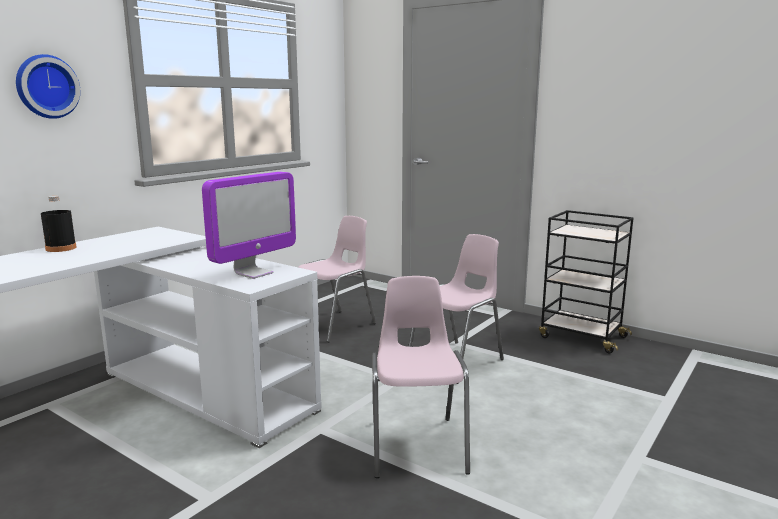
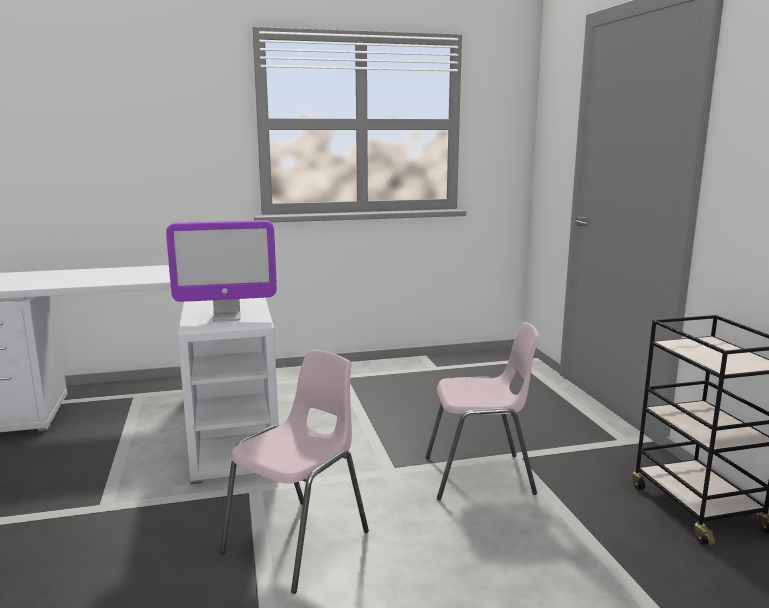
camera: 40 degrees right, 0 degrees up
(46, 87) = (175, 131): wall clock -> none
(61, 248) = (153, 268): black bottle -> none
(335, 325) = (422, 397): pink chair -> none

